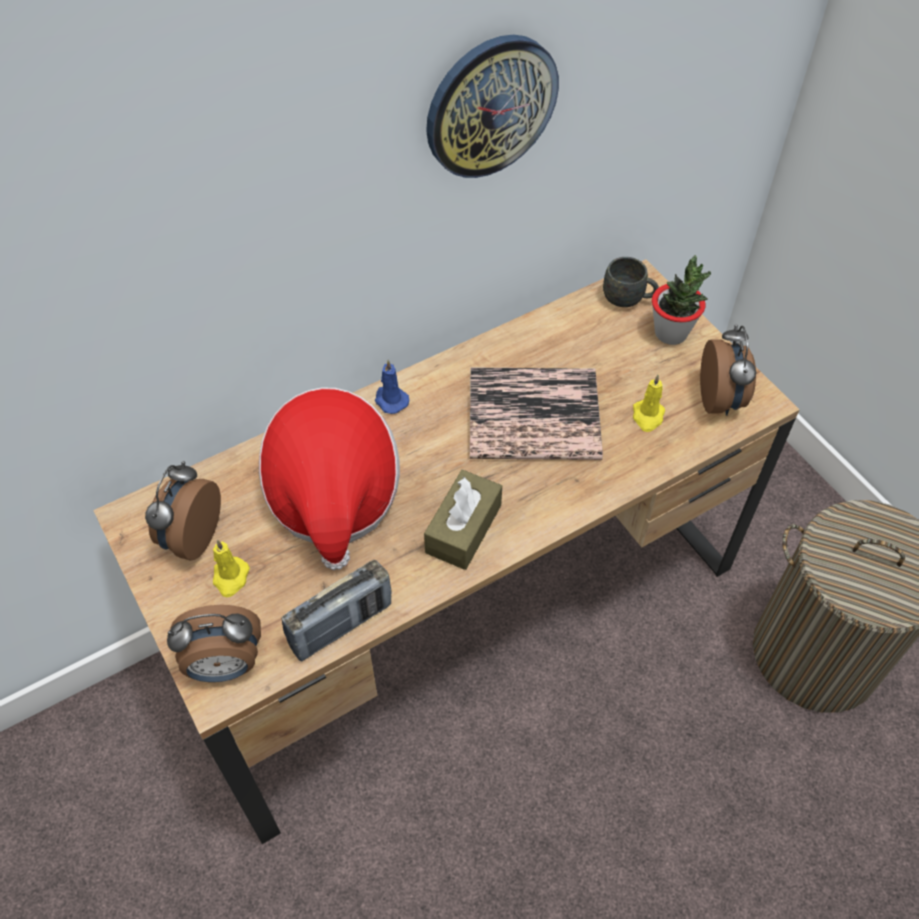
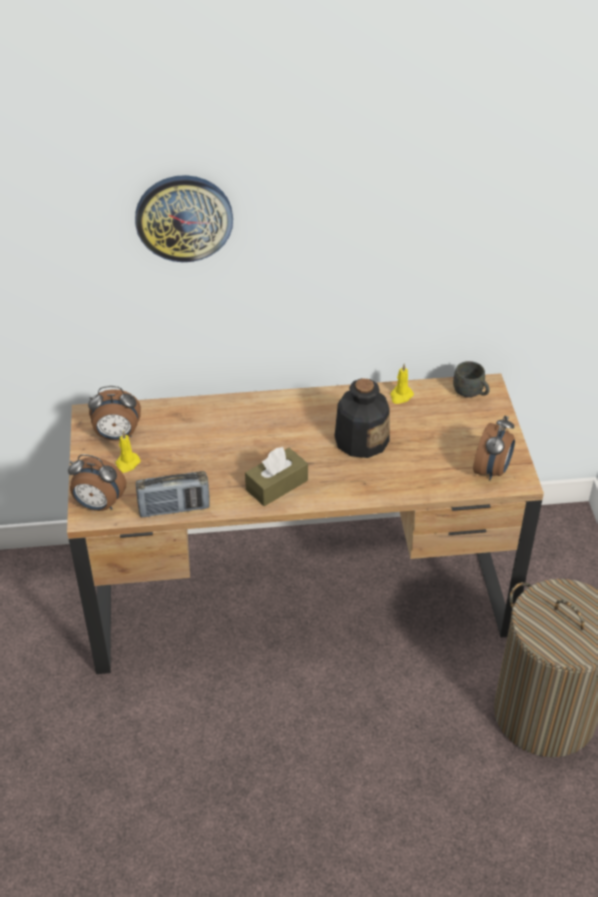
camera: 25 degrees right, 10 degrees down
(191, 537) = (117, 436): alarm clock -> alarm clock turned 135 degrees counterclockwise
(333, 496) = (210, 442): hat -> none
(390, 400) = (277, 402): blue candle -> none
(490, 106) = (373, 228): wall clock -> wall clock (184, 217)
(534, 416) = (361, 440): book -> bottle
(647, 416) = (435, 464): yellow candle -> yellow candle (401, 396)
(671, 333) = (486, 422): potted plant -> none

